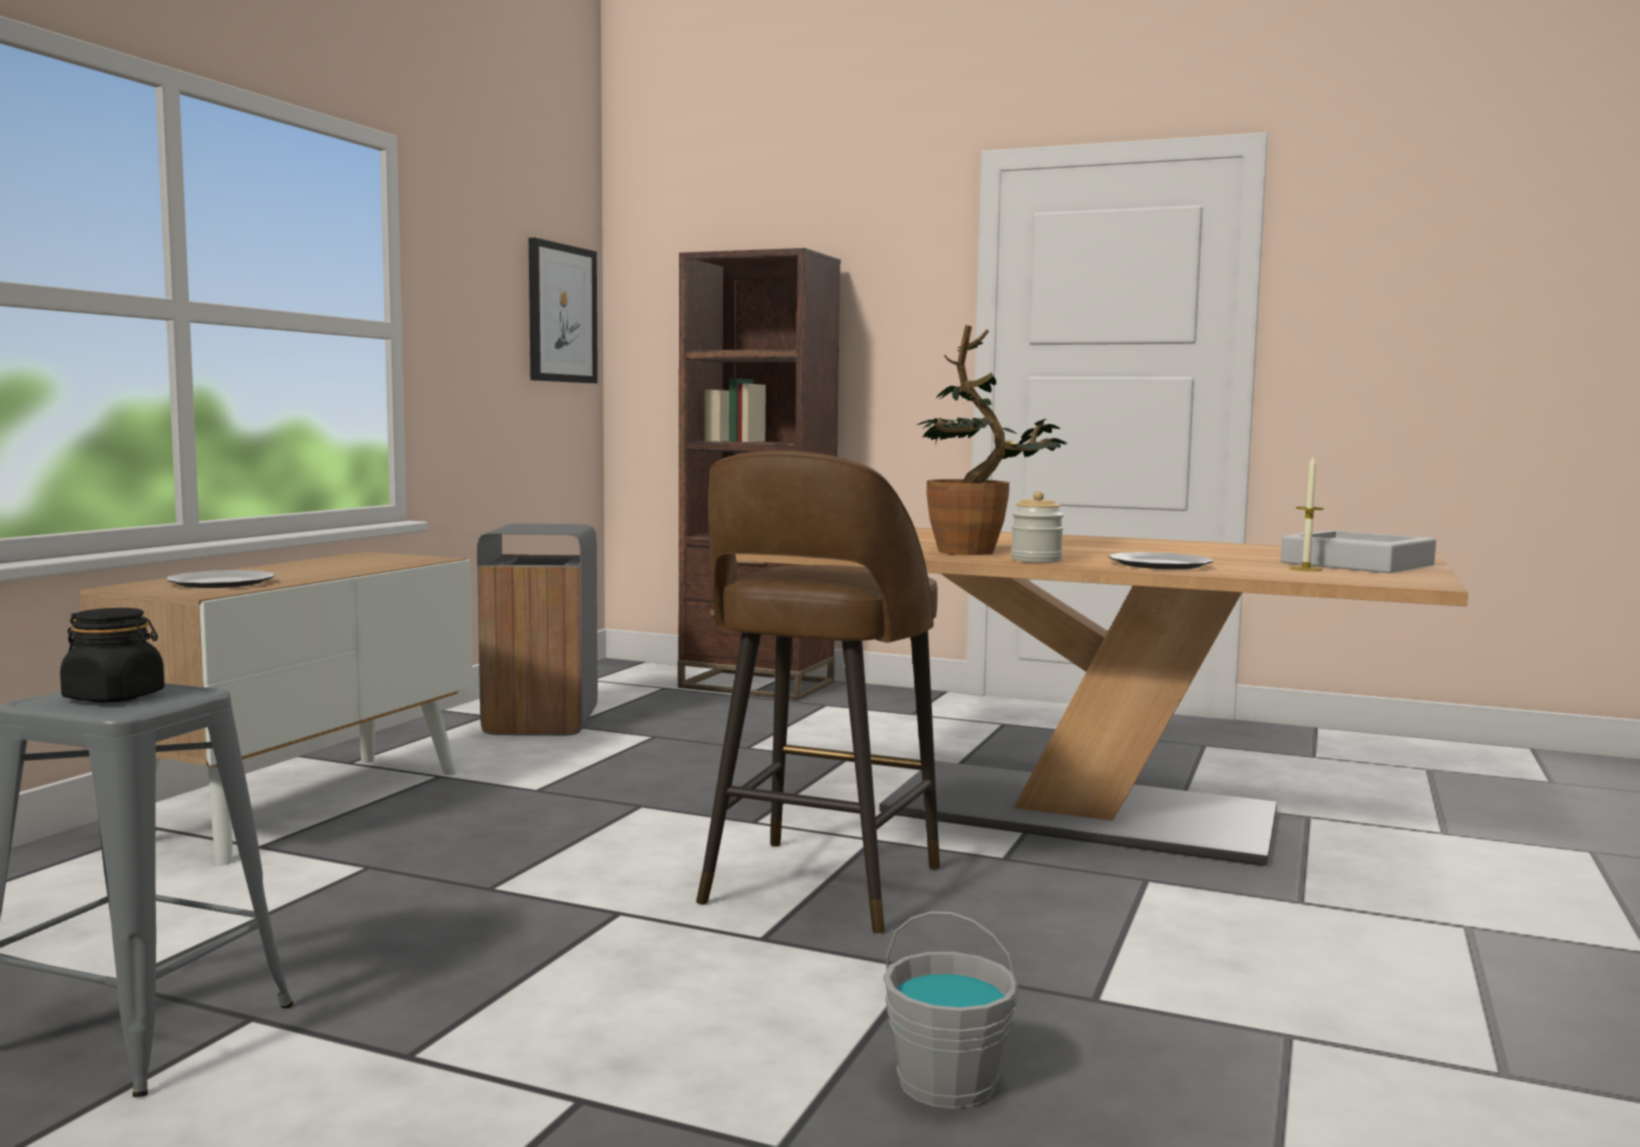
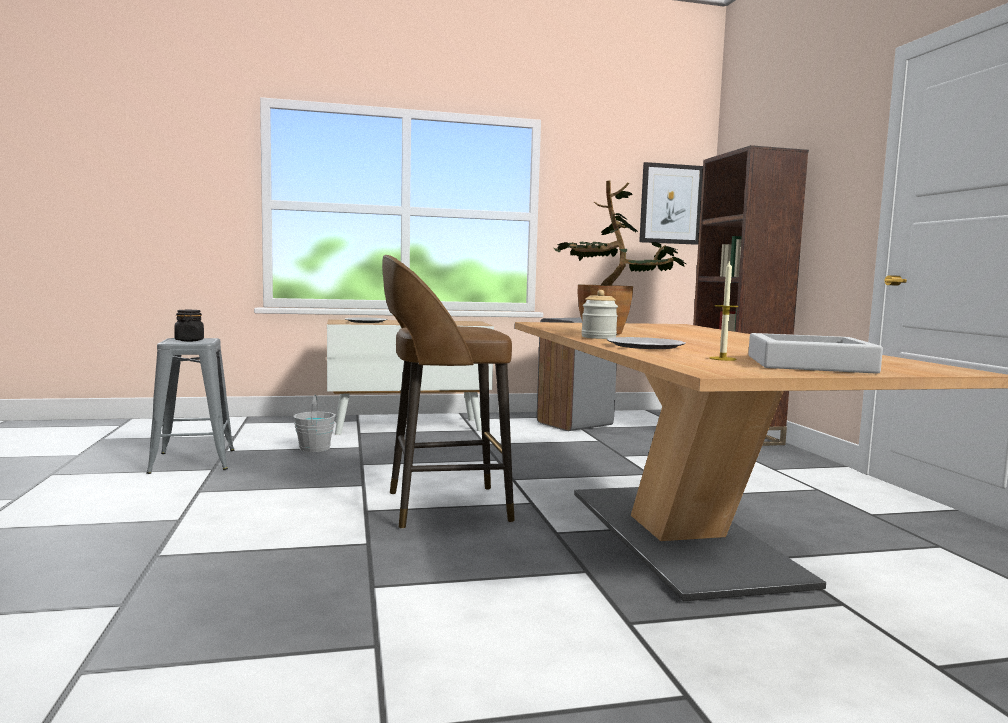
camera: 55 degrees right, 0 degrees up
(946, 1083) = (238, 572): grey bucket -> grey bucket (314, 448)

